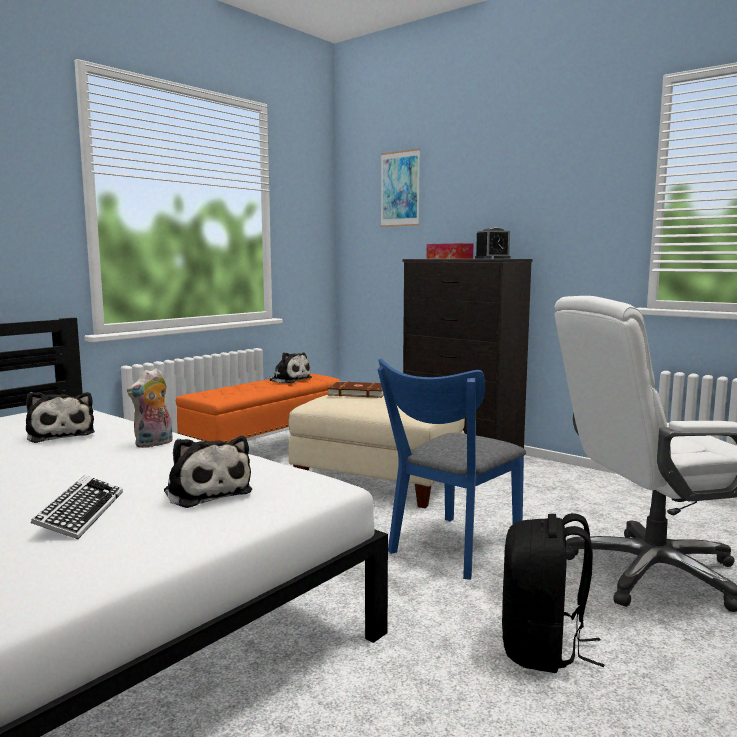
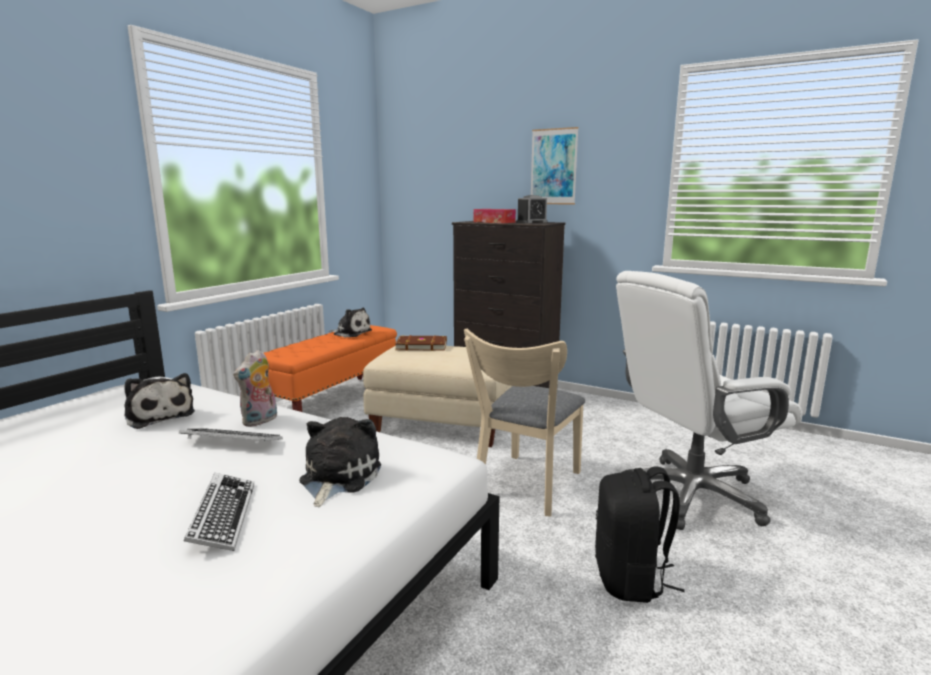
camera: 10 degrees left, 5 degrees up
(117, 458) = (231, 442): none -> keyboard
(206, 492) = (337, 477): plush toy -> plush toy turned 120 degrees counterclockwise
(400, 189) = (441, 155): picture -> picture (553, 167)
(450, 549) = (525, 487): blue chair -> beige chair

